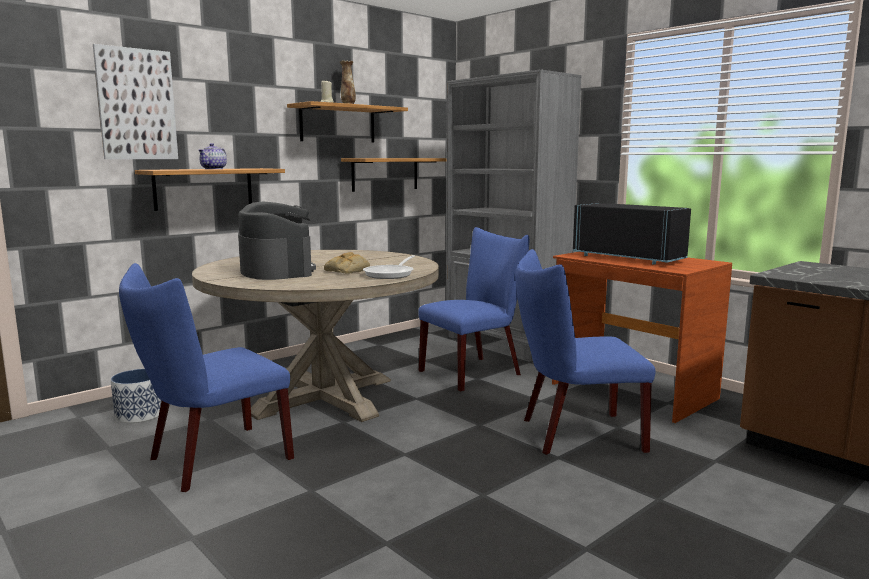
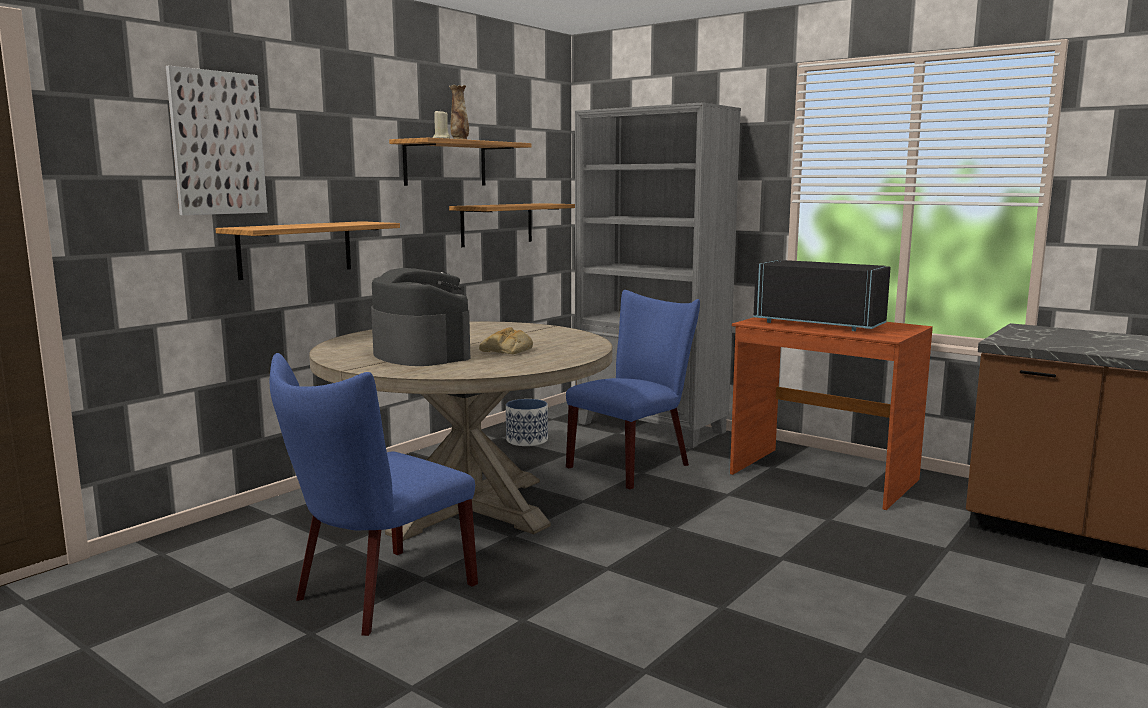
camera: 10 degrees left, 0 degrees up
(140, 414) = (243, 545): planter -> planter (527, 440)
(214, 169) = (317, 225): teapot -> none
(391, 274) = (566, 353): frying pan -> none
(574, 434) = (785, 531): blue chair -> none

